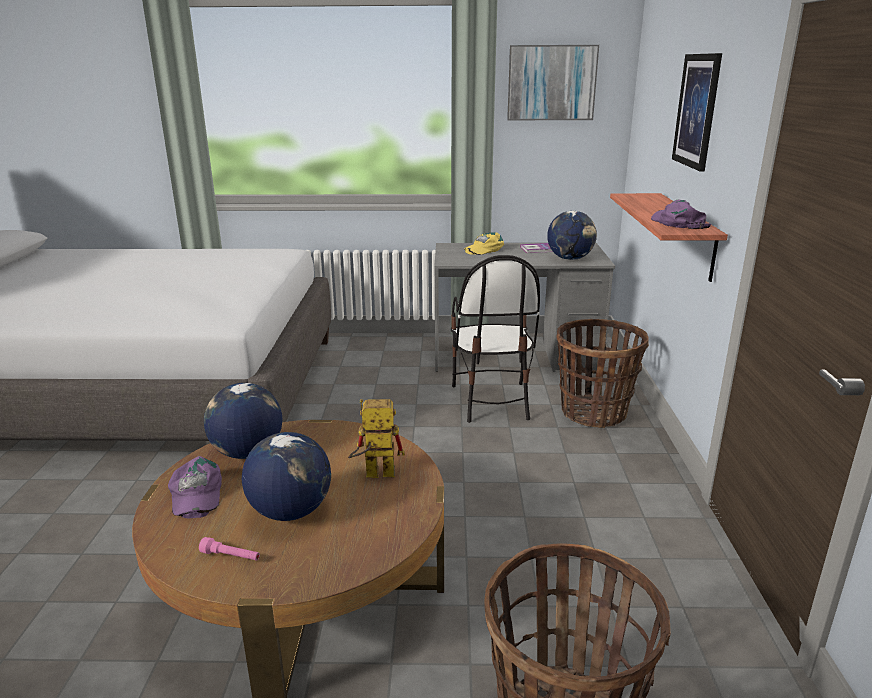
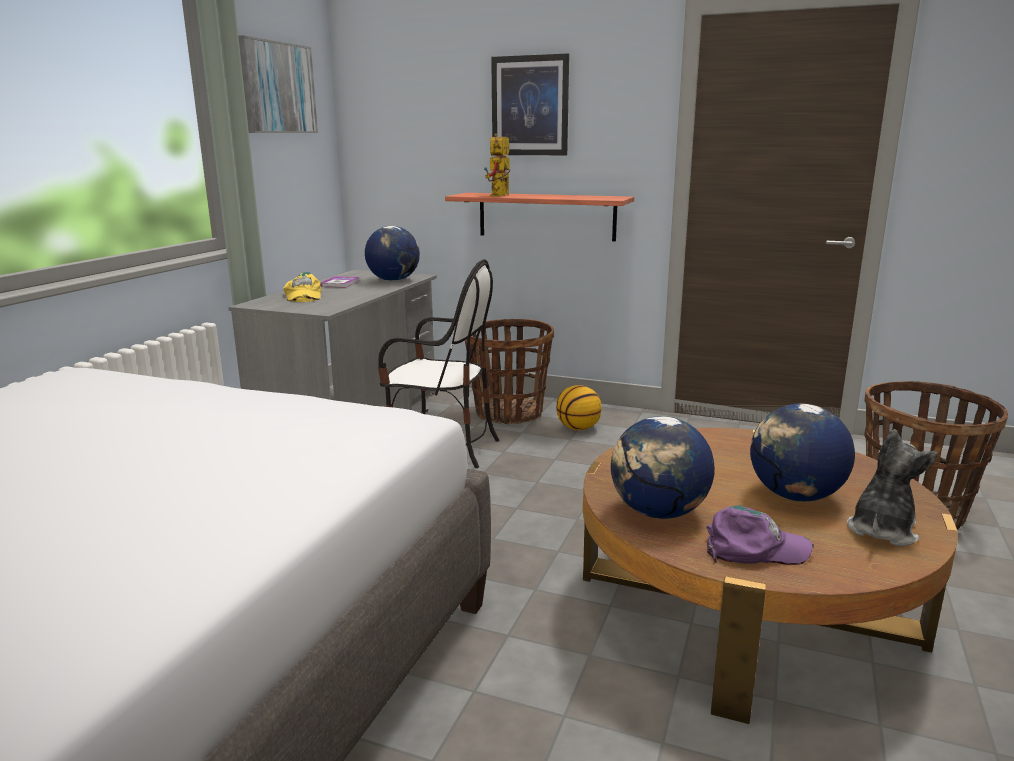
camera: 70 degrees left, 5 degrees down
(231, 556) = (881, 530): pink flashlight -> plush toy
(373, 474) = (726, 453): toy robot -> toy robot (500, 196)
(595, 452) = (578, 428): none -> basketball
(677, 223) = (588, 197): purple cap -> none

